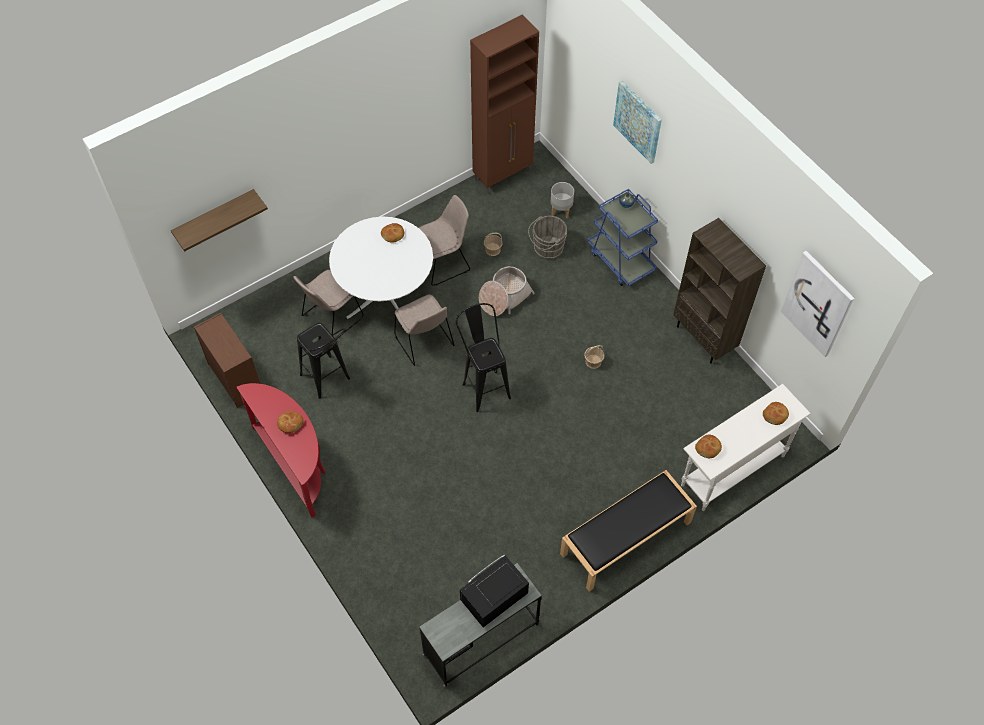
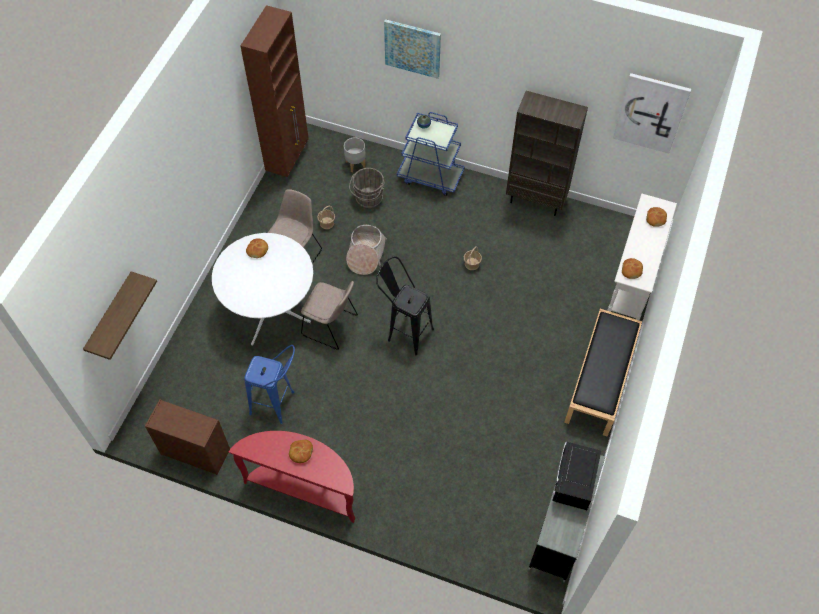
camera: 35 degrees left, 0 degrees up
(329, 382) = (279, 405): black stool -> blue stool
(331, 318) = (238, 353): beige chair -> none

